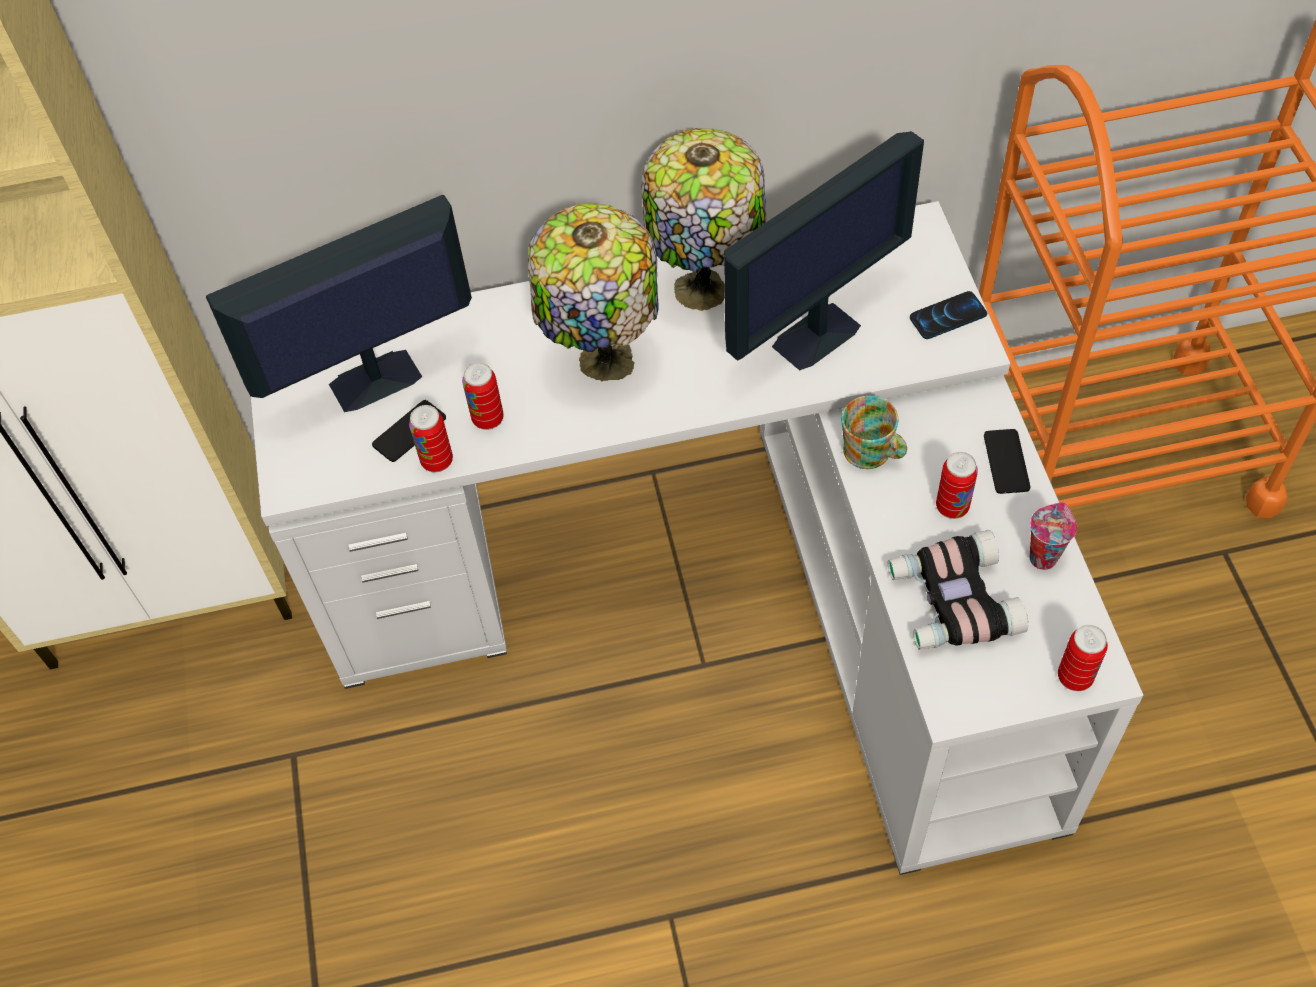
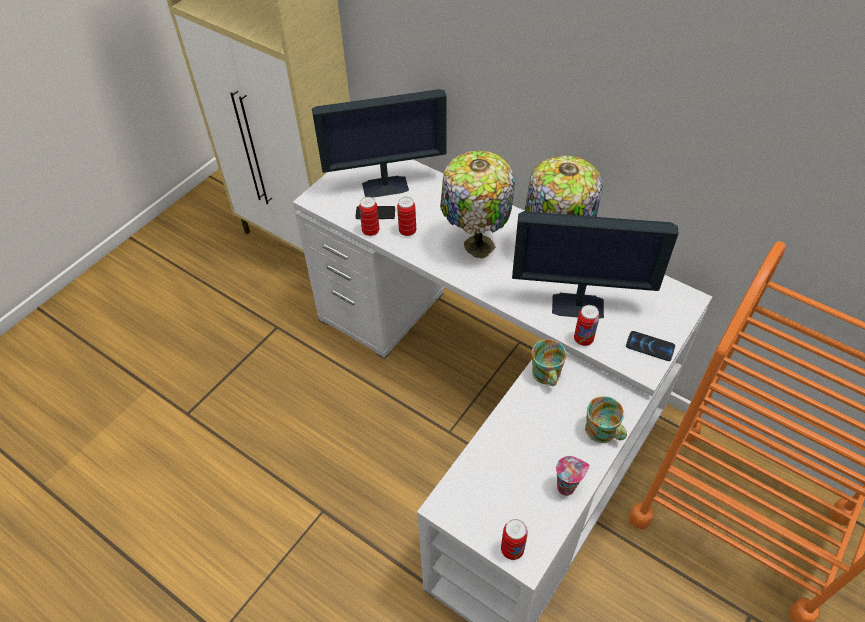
camera: 45 degrees right, 5 degrees down
(373, 382) = (386, 186): monitor -> monitor turned 150 degrees clockwise
(951, 601) = (500, 465): binoculars -> none
(952, 507) = (553, 428): can -> can (583, 339)
(1006, 462) = (603, 433): phone -> mug

